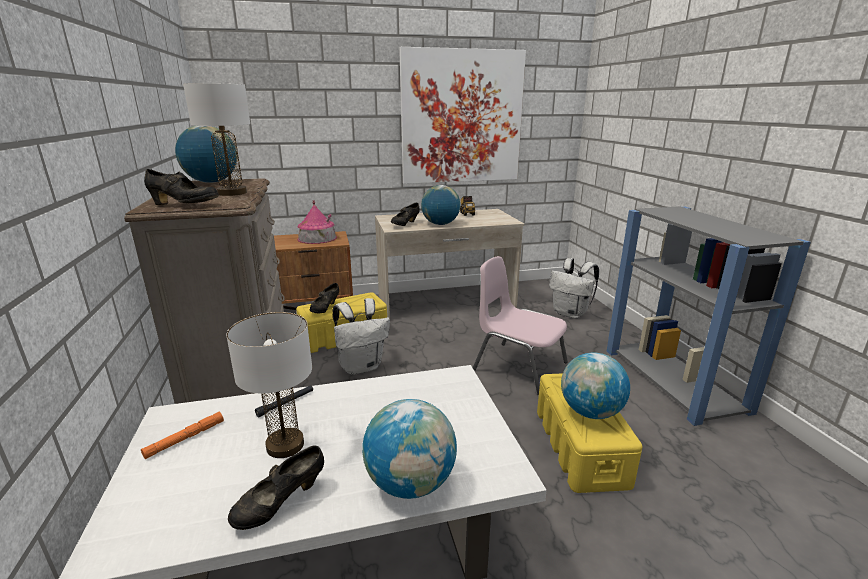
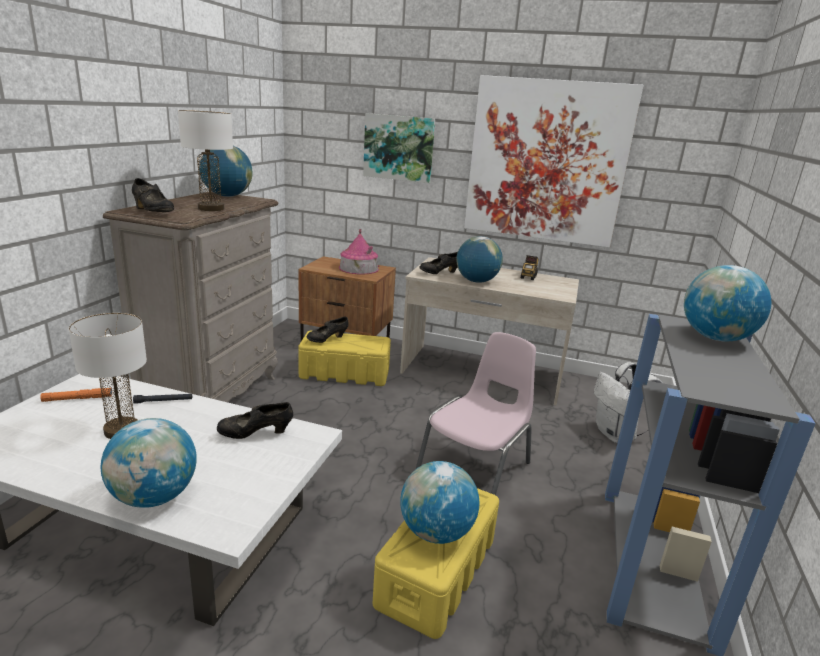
camera: 30 degrees right, 0 degrees up
(281, 504) = (65, 467): black shoe -> black shoe (255, 434)
(331, 119) = (399, 148): none -> picture
(361, 366) = (327, 406): white backpack -> none
(518, 366) = (476, 466): pink chair -> pink chair turned 60 degrees clockwise
(686, 214) = (715, 338): none -> globe

